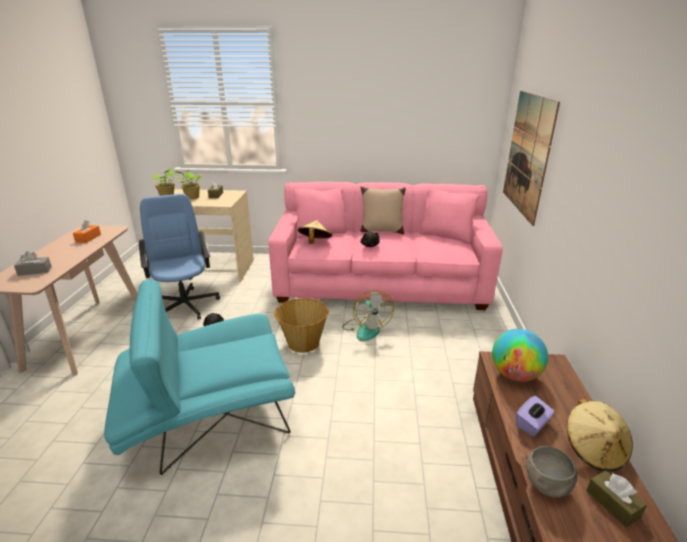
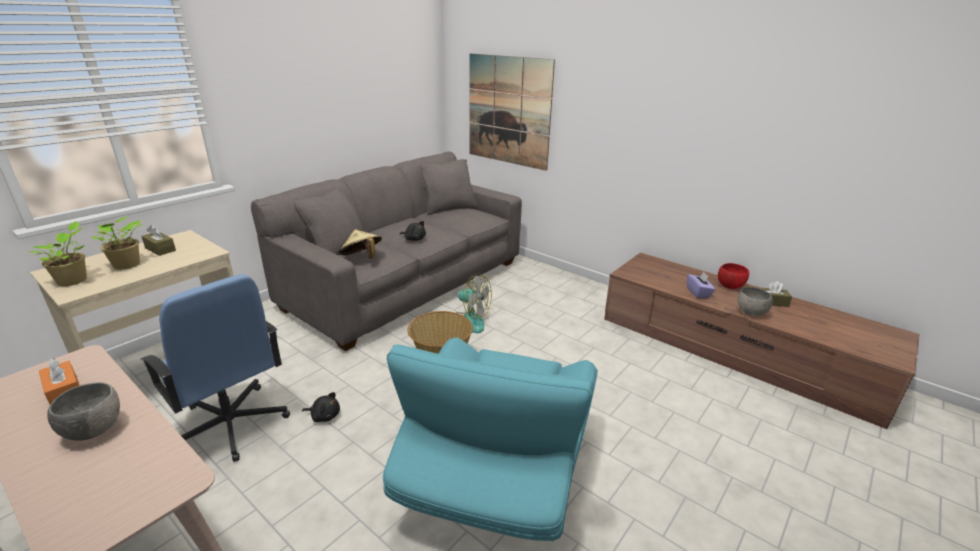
camera: 55 degrees left, 0 degrees up
(35, 271) = (111, 474): grey tissue box -> none
(63, 255) = (95, 430): none -> grey bowl
(185, 305) = (230, 425): blue office chair -> blue office chair turned 150 degrees counterclockwise
(380, 284) = (408, 284): pink sofa -> grey sofa
(381, 230) = (392, 224): beige pillow -> none
(514, 375) = (647, 275): globe -> none
(593, 449) = (730, 286): beige hat -> red bowl

